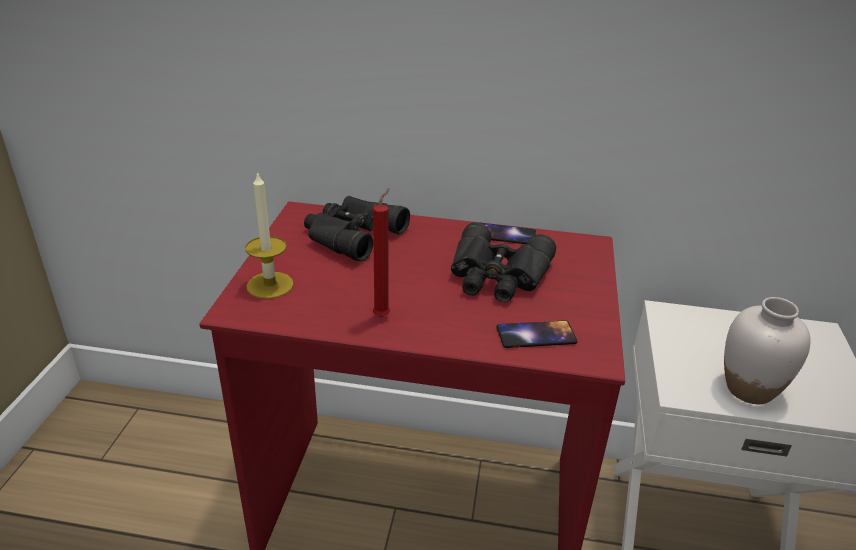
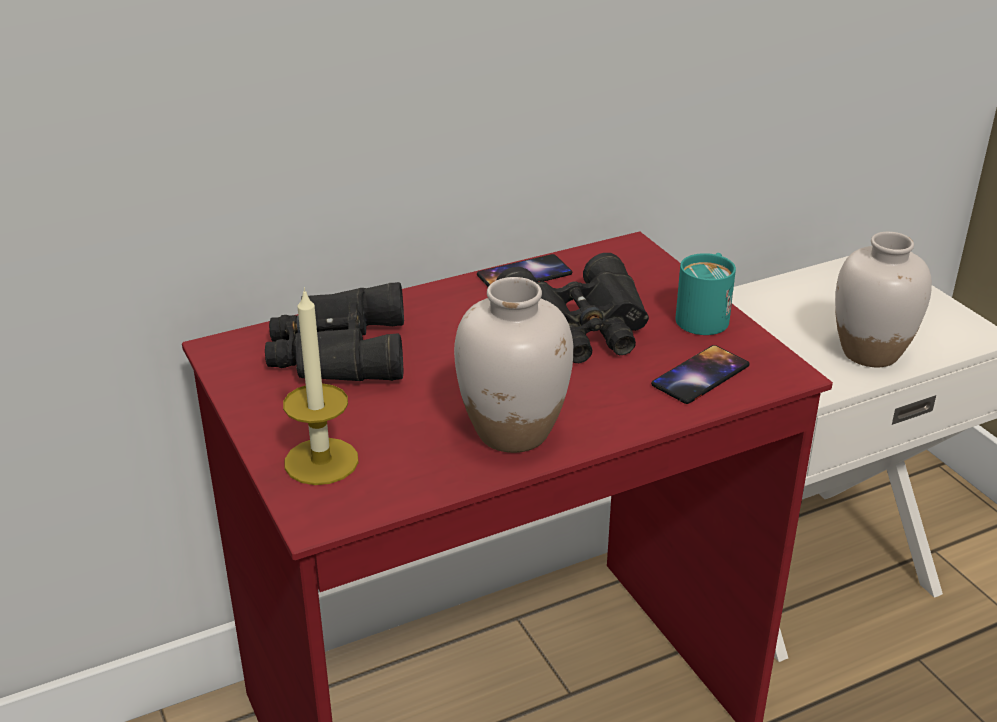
camera: 35 degrees left, 0 degrees up
(383, 315) = (513, 431): red candle -> white vase
(588, 301) = (705, 315): none -> turquoise mug

